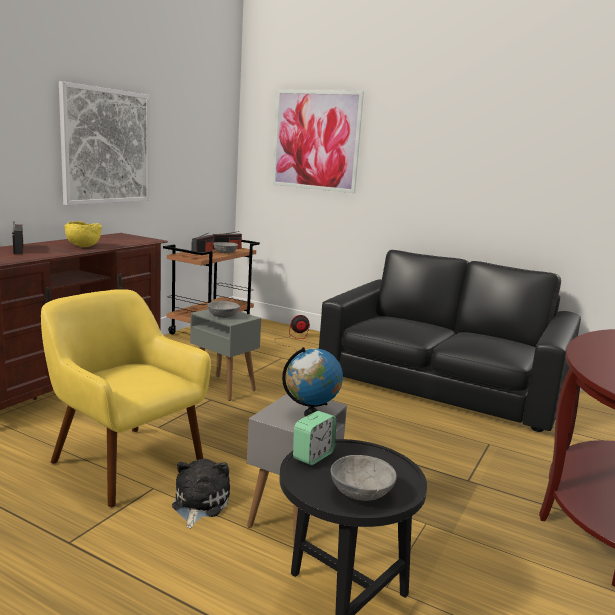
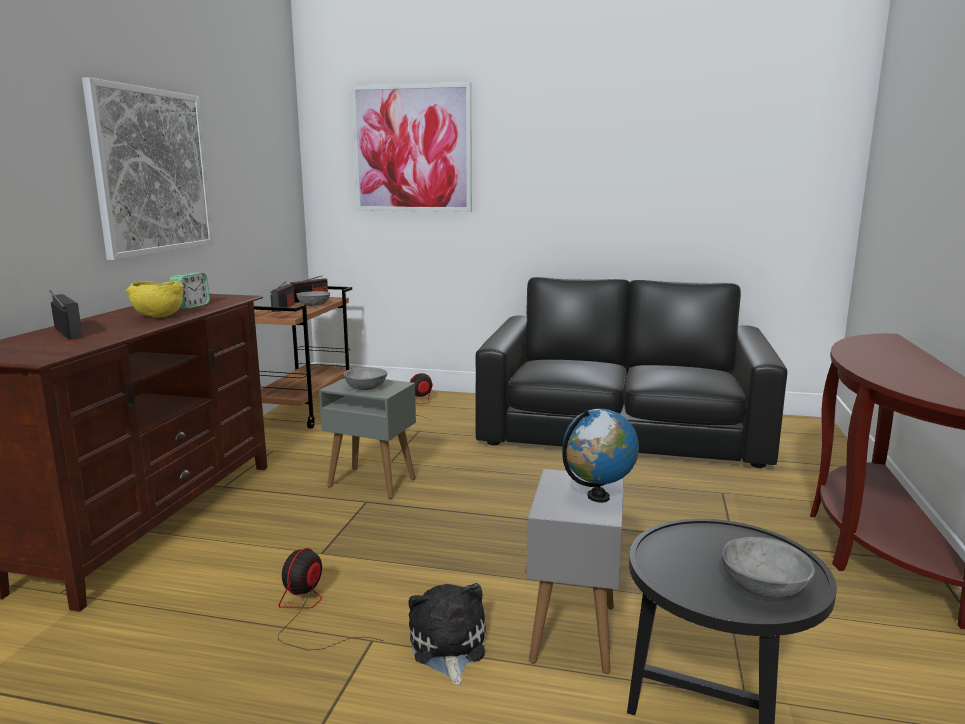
camera: 15 degrees left, 0 degrees up
(125, 462) = (309, 613): yellow armchair -> fan
(313, 456) = (662, 551): alarm clock -> alarm clock (191, 306)

